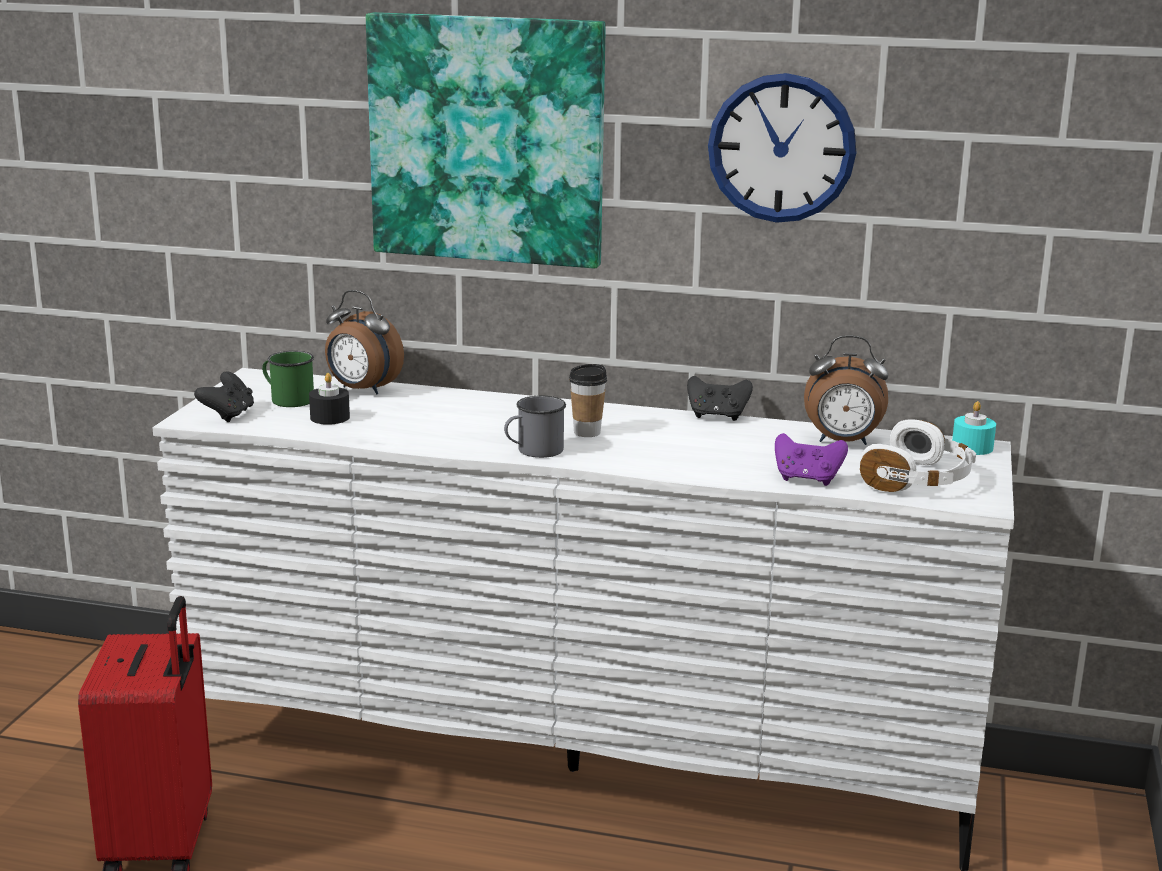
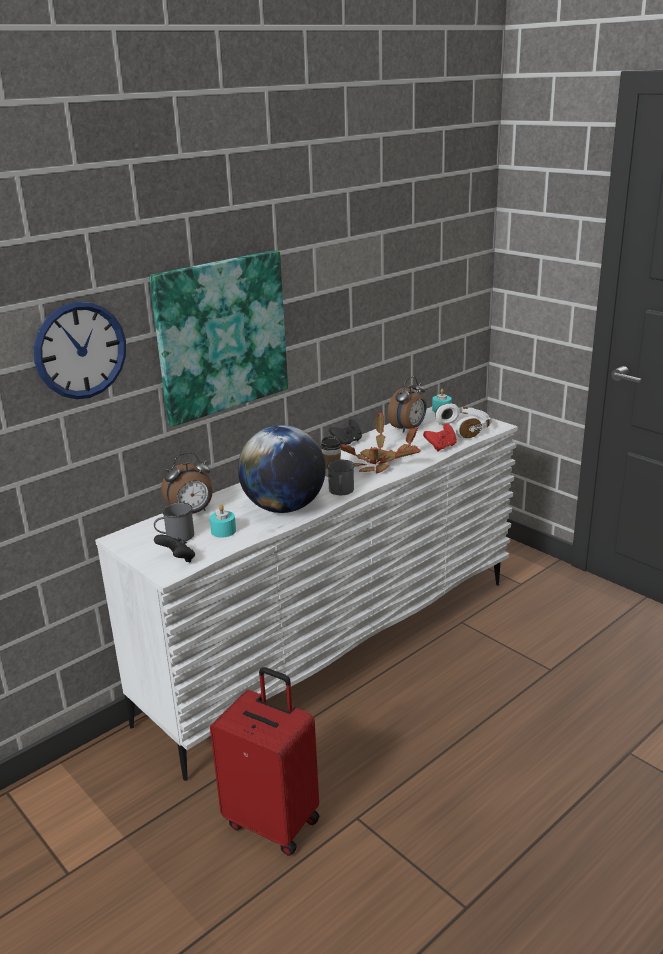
camera: 55 degrees left, 5 degrees up
(287, 399) = (175, 537): green mug -> grey mug
(330, 417) = (223, 531): black candle -> turquoise candle
(438, 432) = (284, 508): none -> globe
(671, 451) = (378, 463): none -> potted plant
(781, 148) = (351, 297): wall clock -> wall clock (80, 350)
(807, 479) = (441, 447): purple game controller -> red game controller

